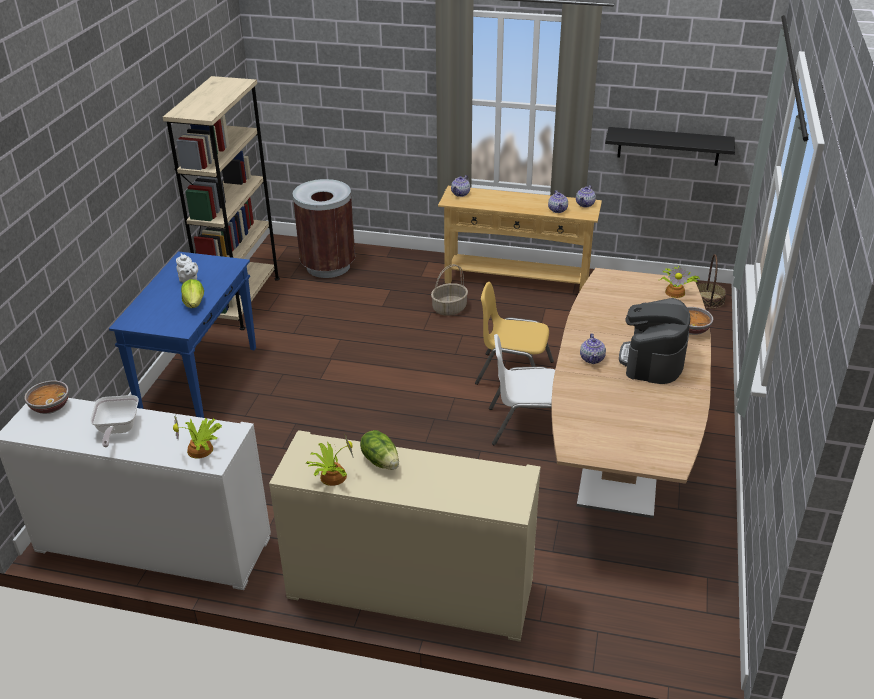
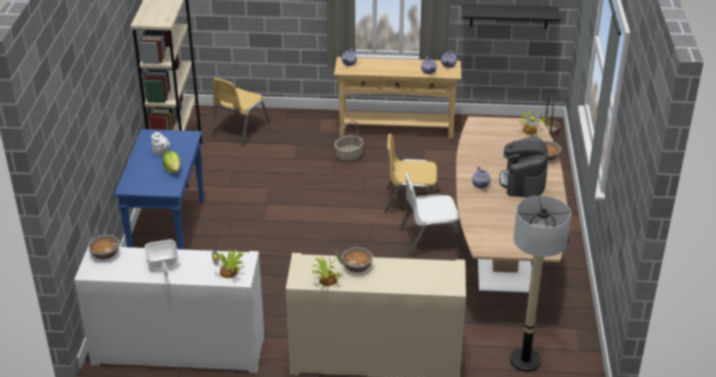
camera: 10 degrees left, 0 degrees up
(328, 266) = (239, 129): brown trash can -> yellow chair
(381, 461) = (357, 267): lettuce -> bowl
(623, 619) = (525, 360): none -> floor lamp

